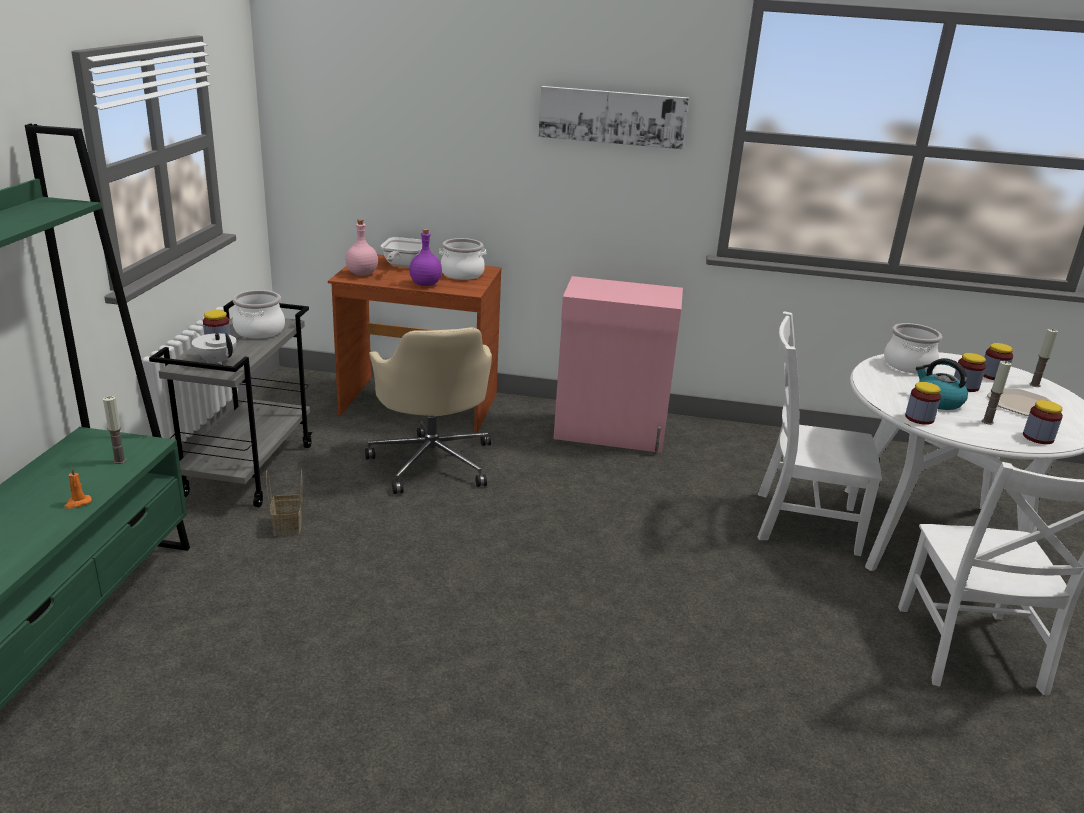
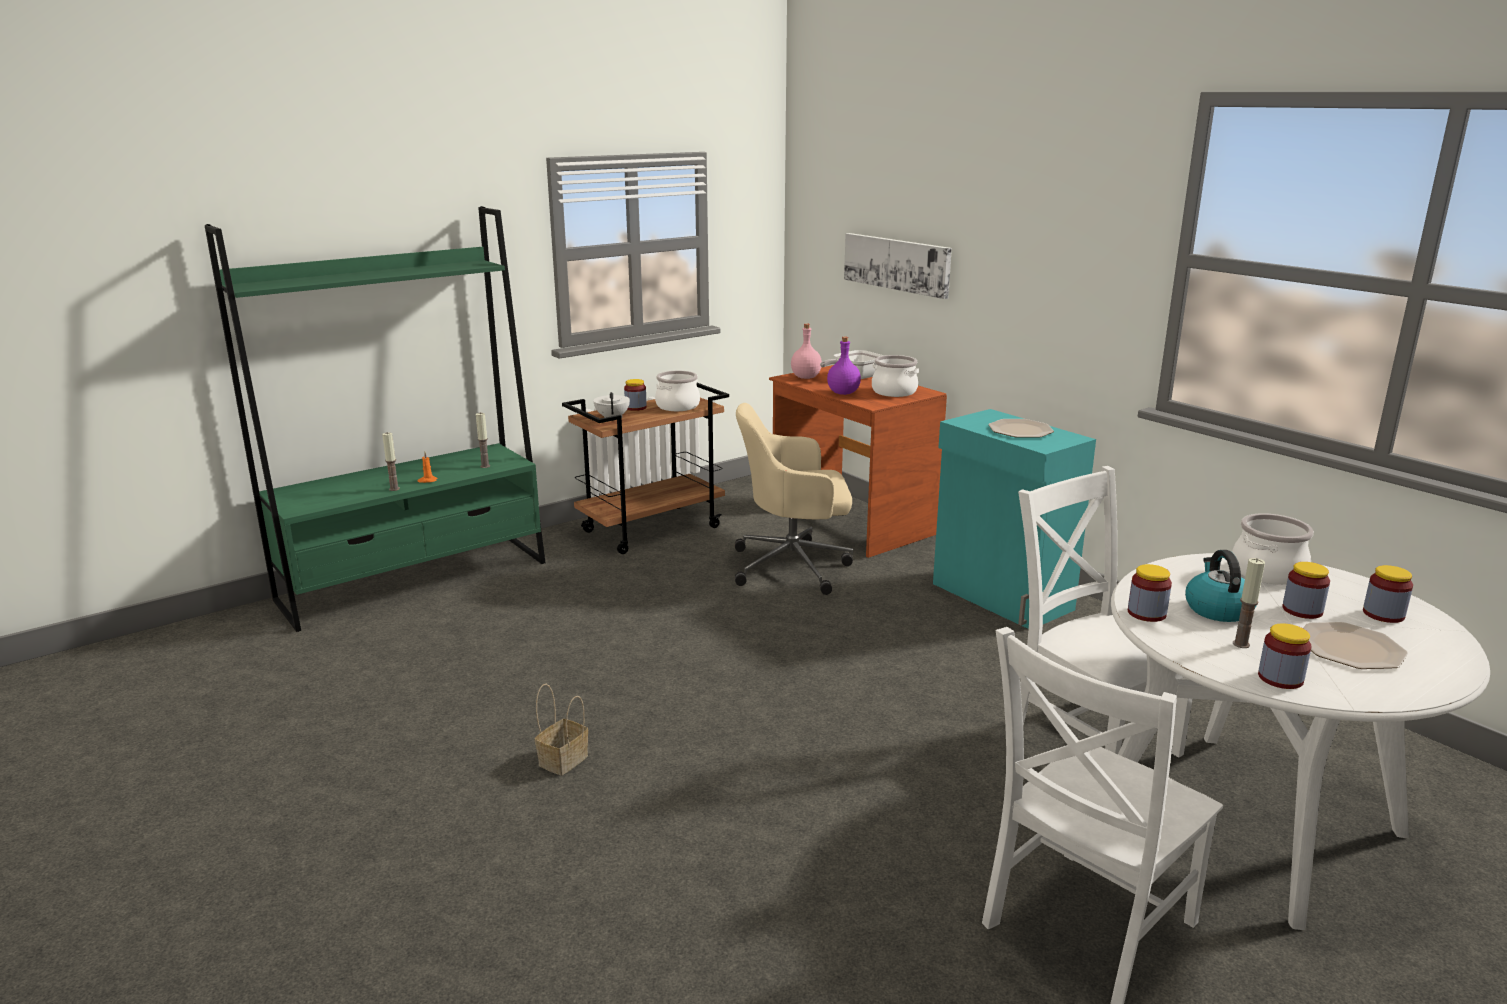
camera: 45 degrees right, 5 degrees down
(249, 469) = (652, 529): grey cart -> brown cart
(288, 527) = (621, 572): basket -> basket (563, 761)
(432, 461) = (794, 566): beige office chair -> beige office chair turned 60 degrees clockwise
(610, 433) = (1001, 597): pink cabinet -> turquoise cabinet
(612, 117) = (1053, 234): picture -> picture (897, 264)
(628, 291) = (1020, 430): none -> plate
(1034, 385) = (1434, 640): candle -> candle (394, 489)

